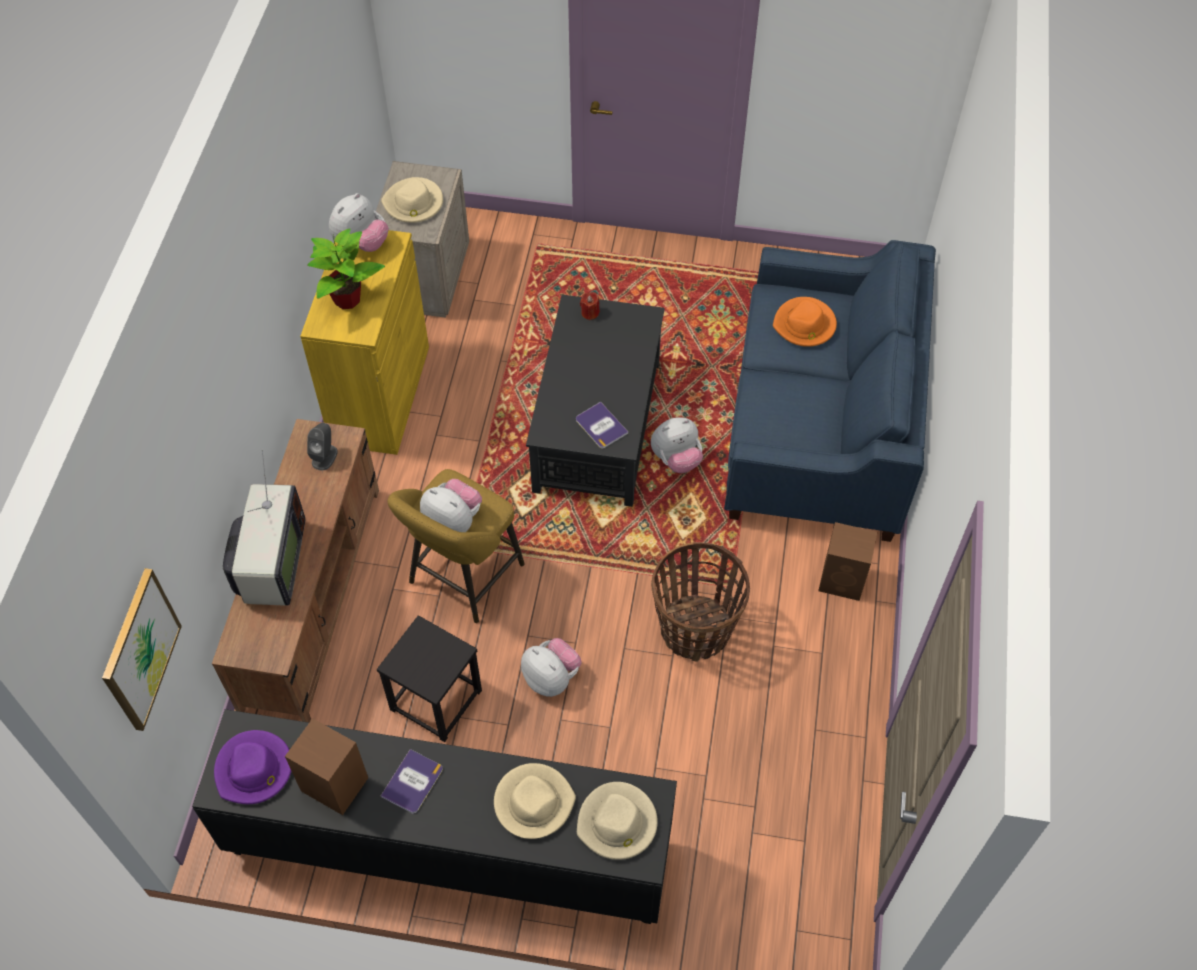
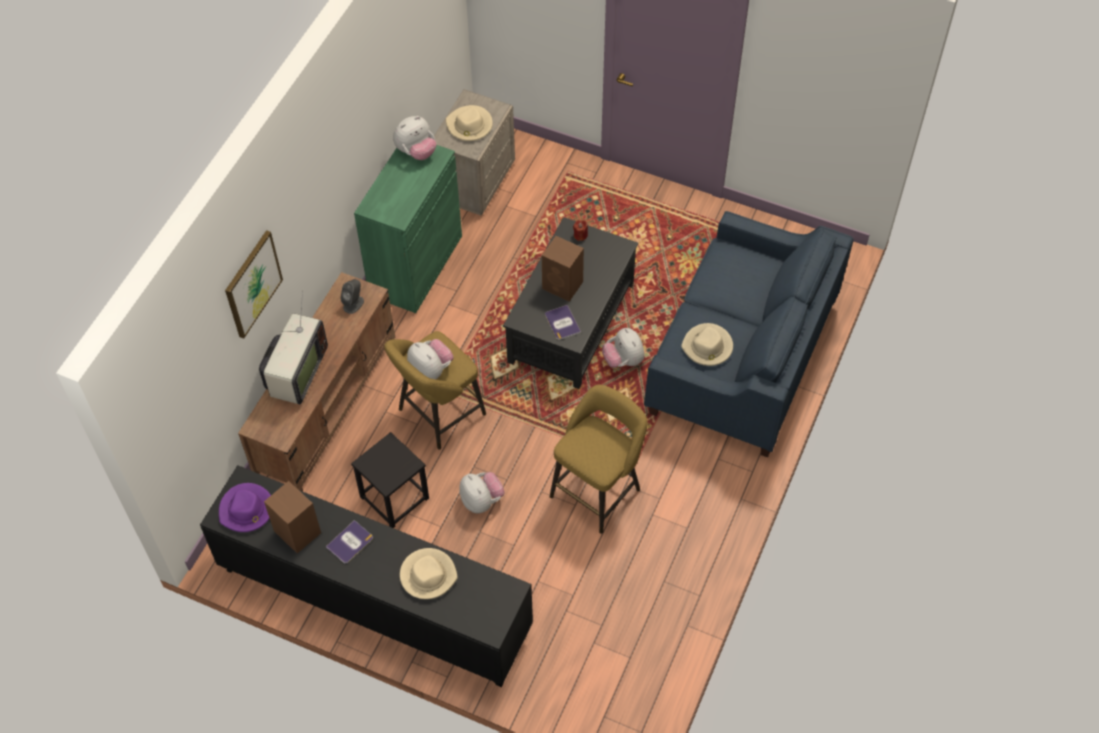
camera: 15 degrees right, 0 degrees up
(140, 650) = (185, 409): picture -> picture (252, 284)
(347, 298) = (395, 192): potted plant -> none
(380, 395) = (416, 265): yellow cabinet -> green cabinet
(617, 823) = (481, 602): beige hat -> beige hat (707, 347)
(676, 459) = (623, 360): plush toy -> plush toy turned 75 degrees clockwise
(695, 629) = (598, 490): basket -> yellow stool
(804, 325) = (740, 277): orange hat -> none
(843, 580) = (721, 478): brown speaker -> brown speaker (563, 285)

